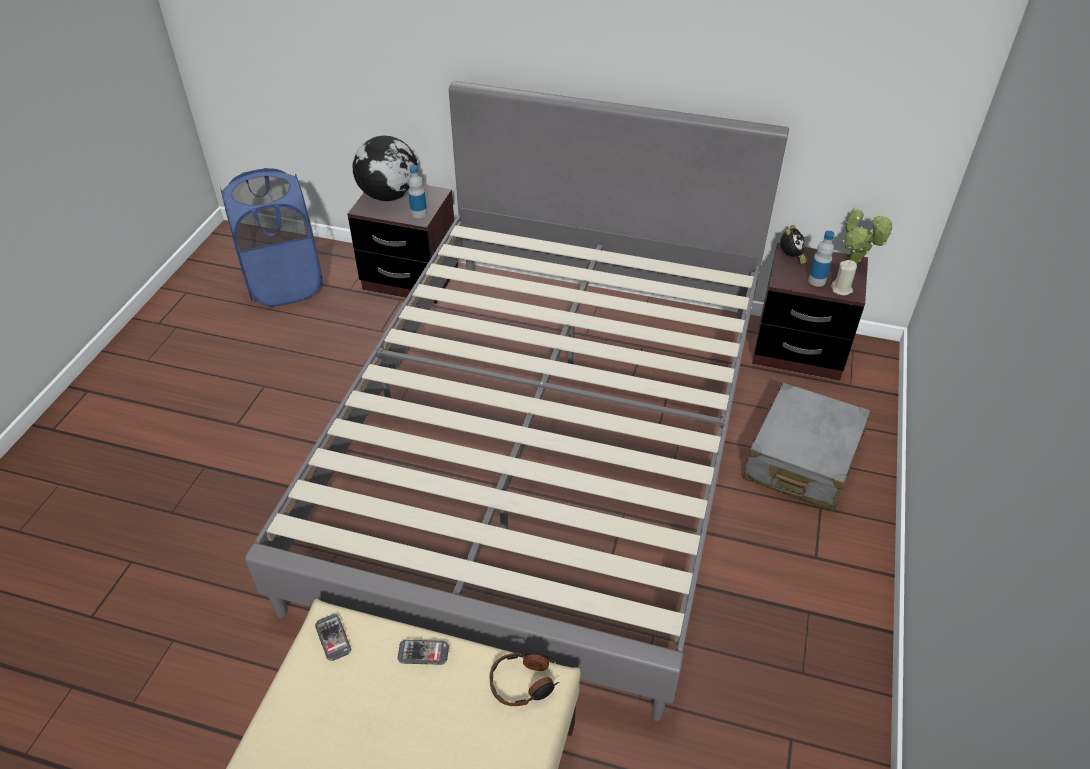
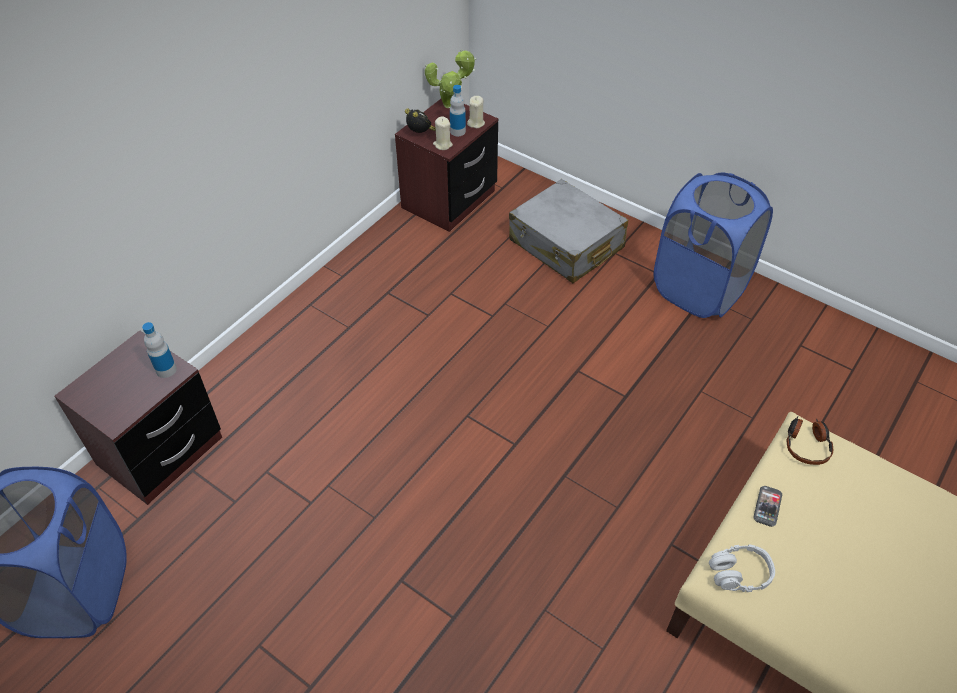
camera: 70 degrees left, 5 degrees up
(333, 638) = (739, 573): phone -> grey headphones
(390, 195) = (107, 389): globe -> none
(546, 446) = (478, 400): grey bed -> none
(787, 276) = (442, 144): none -> beige candle
(817, 605) = (699, 289): none -> blue laundry basket

